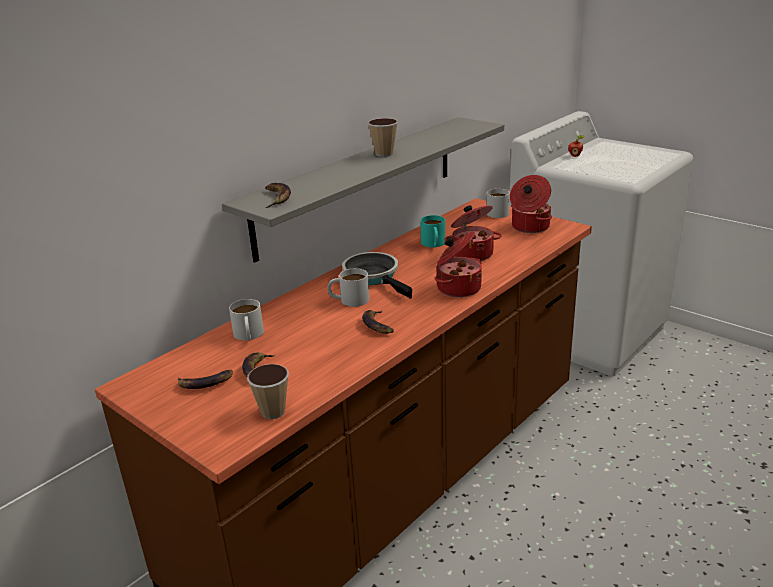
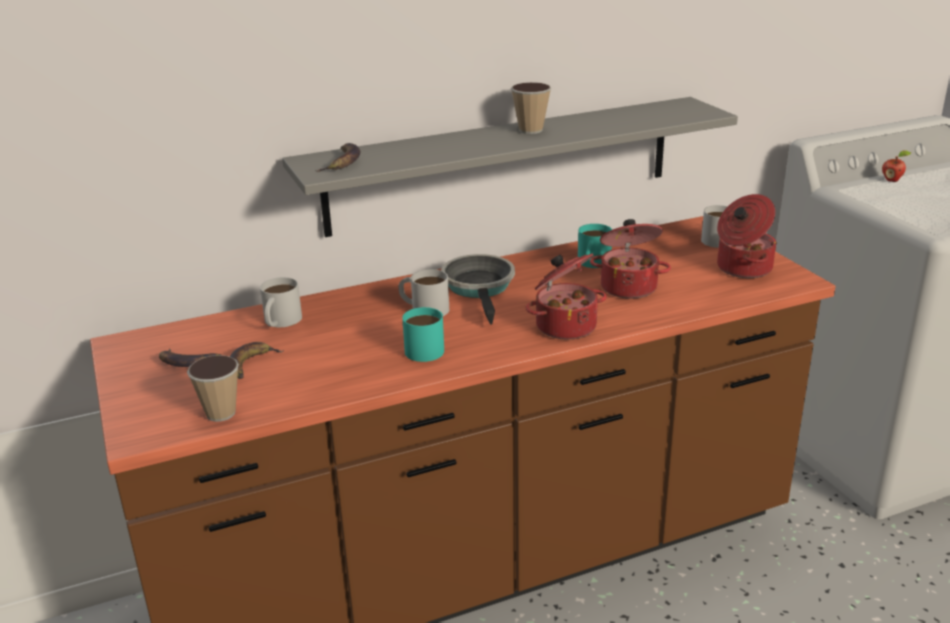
camera: 25 degrees right, 0 degrees up
(378, 325) = (425, 347): banana -> turquoise mug

